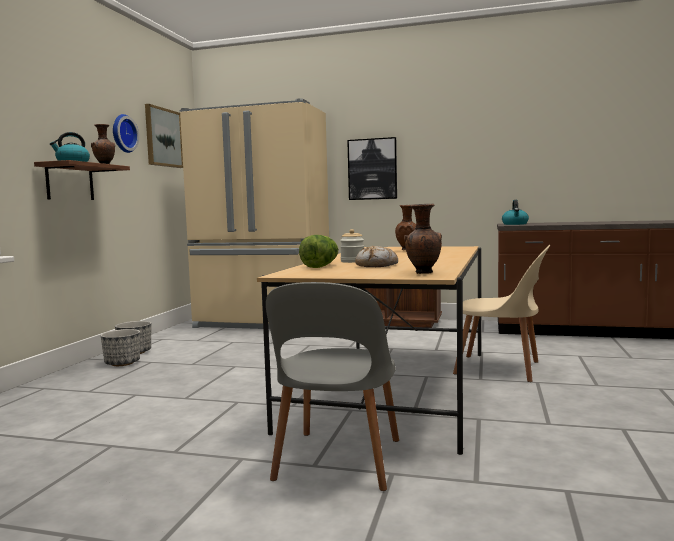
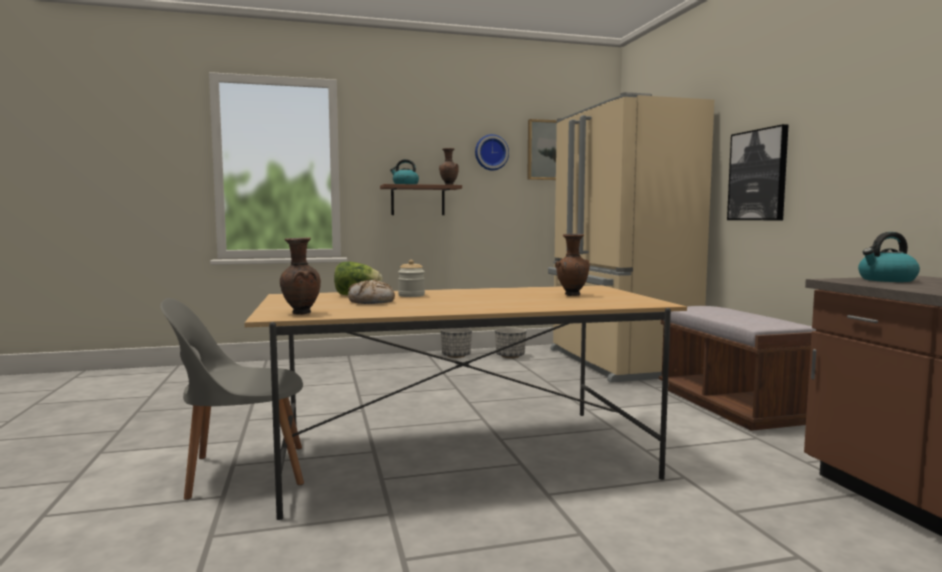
camera: 60 degrees right, 0 degrees up
(122, 363) = (424, 360): planter -> planter (510, 356)
(501, 368) = (615, 501): beige chair -> none

